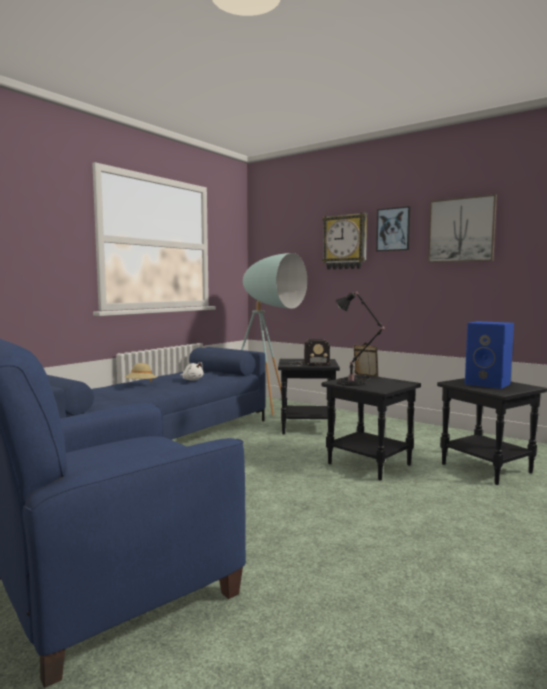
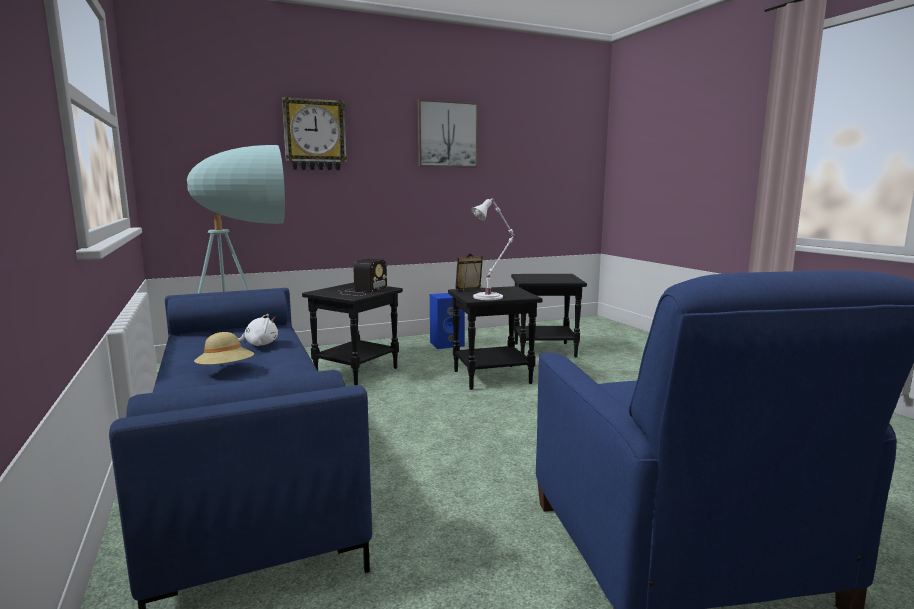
camera: 60 degrees left, 5 degrees up
(353, 383) = (490, 297): black table lamp -> white table lamp
(393, 229) = (377, 126): picture -> none
(488, 384) = (545, 277): blue speaker -> blue speaker (447, 344)

